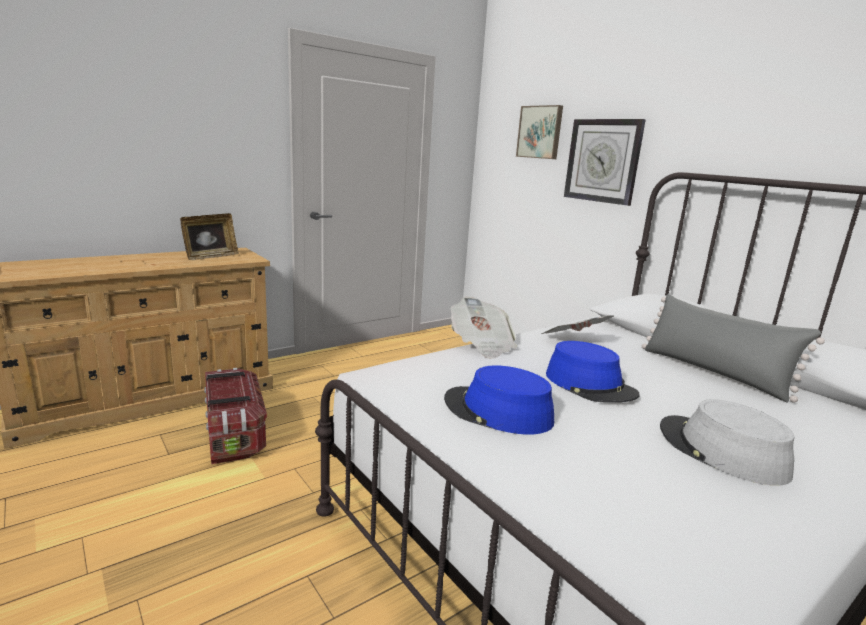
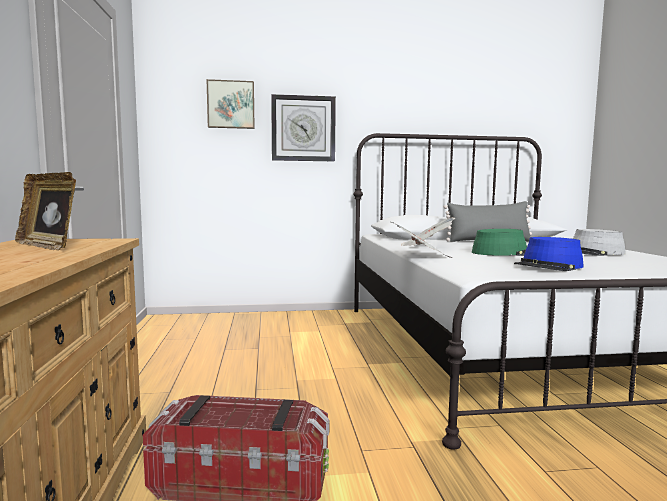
camera: 60 degrees left, 10 degrees down
(211, 257) = (48, 246): picture frame -> picture frame turned 150 degrees clockwise
(590, 385) = (504, 253): blue hat -> green hat

